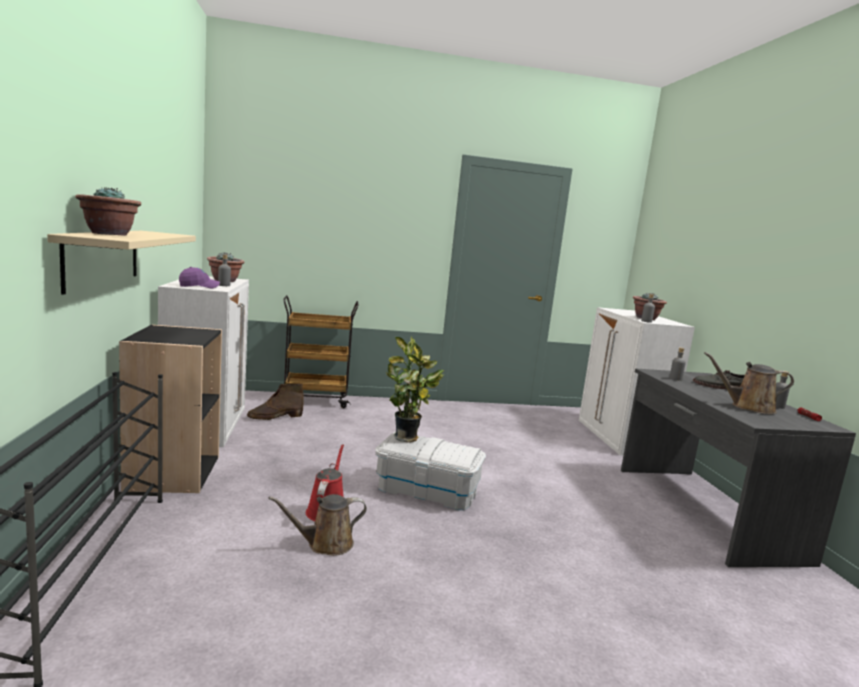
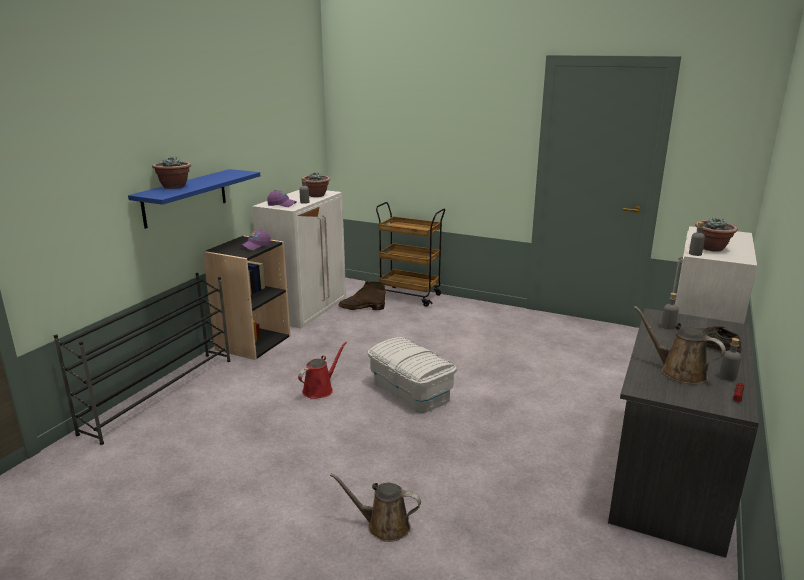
camera: 35 degrees right, 10 degrees up
(103, 258) = (185, 197): beige shelf -> blue shelf
(193, 334) = (256, 246): none -> purple cap
(325, 544) = (294, 412): brown watering can -> brown watering can (384, 526)
(408, 439) = (397, 345): potted plant -> none

